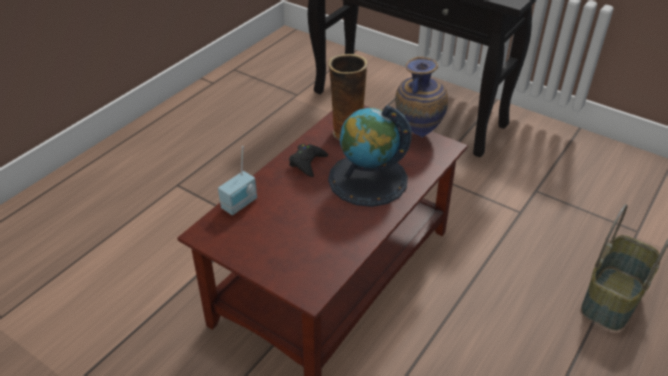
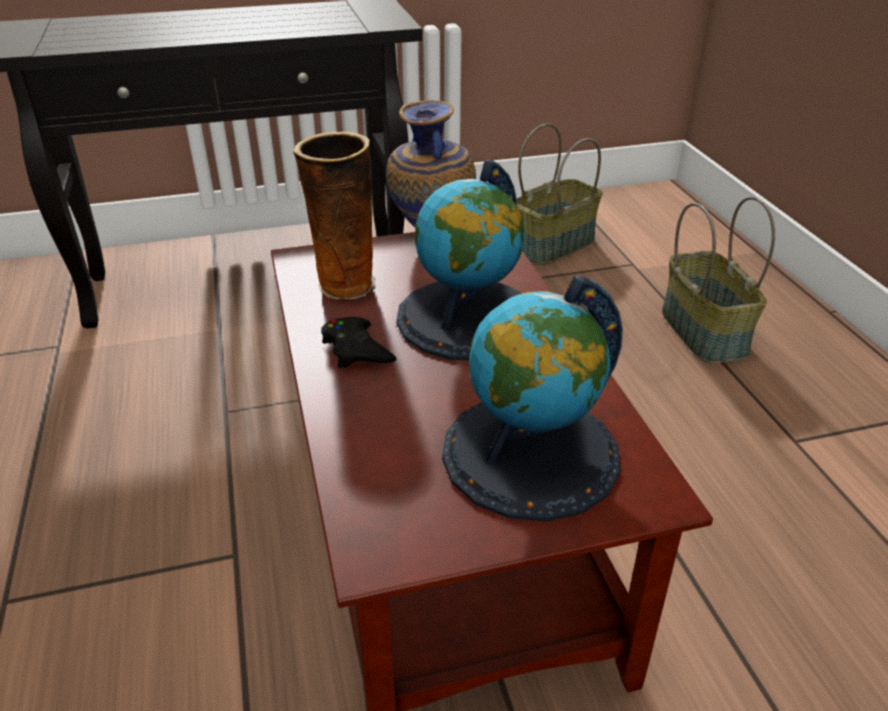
camera: 50 degrees left, 5 degrees down
(240, 204) = (358, 468): radio -> none
(297, 245) = (530, 454): none -> globe
(603, 187) = (553, 244): none -> basket

